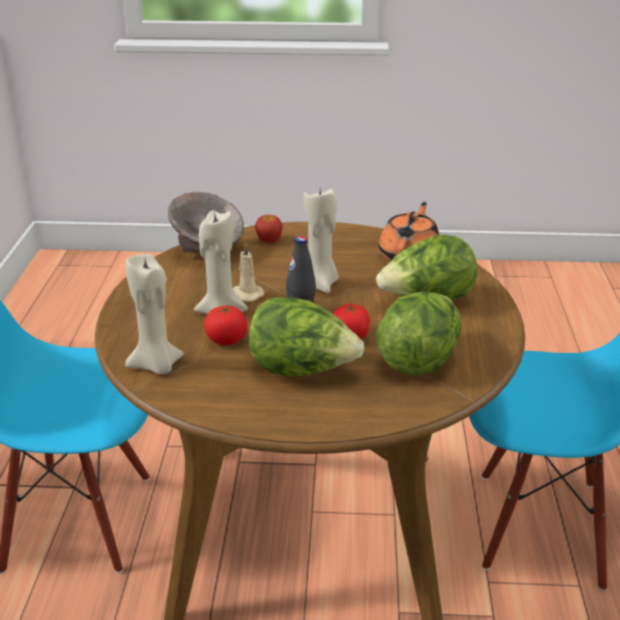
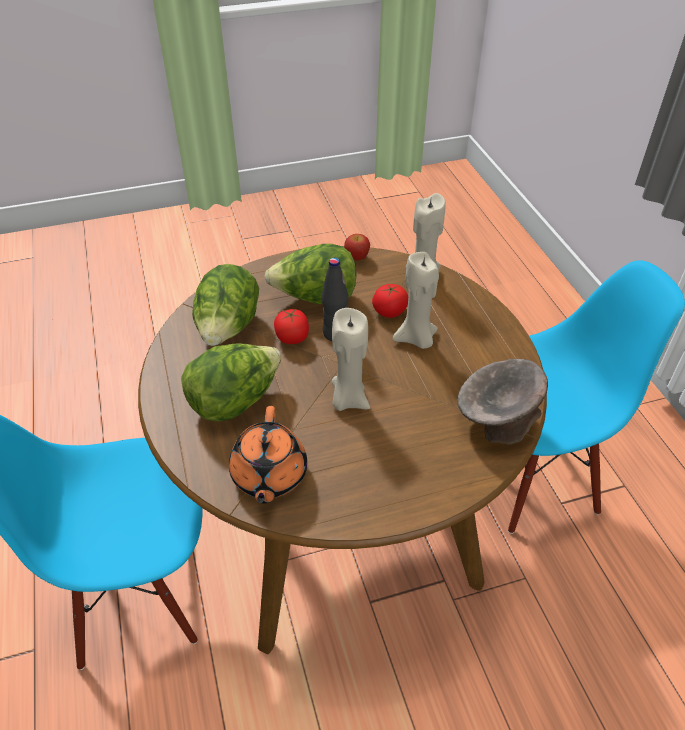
camera: 160 degrees right, 15 degrees up
(246, 294) = (410, 366): beige candle -> none
(269, 240) = (447, 463): apple -> apple (357, 257)

